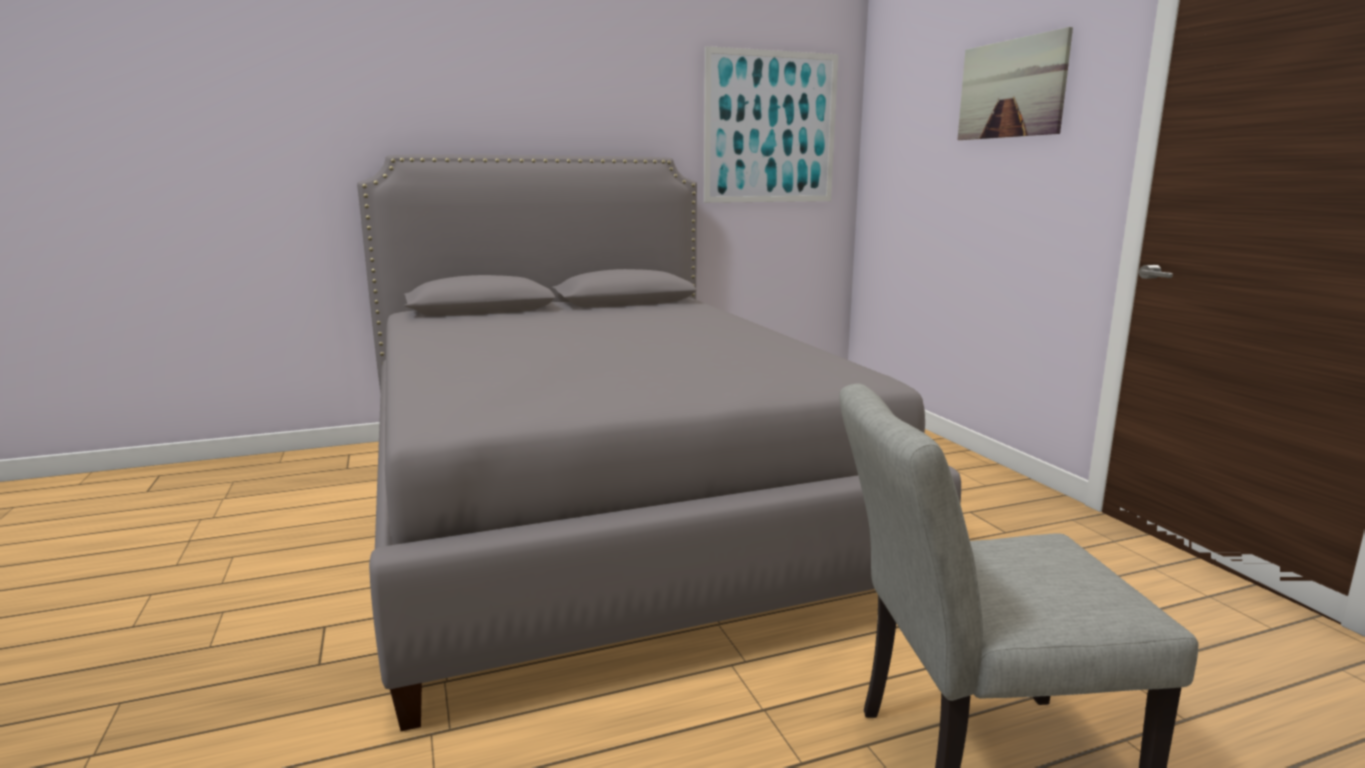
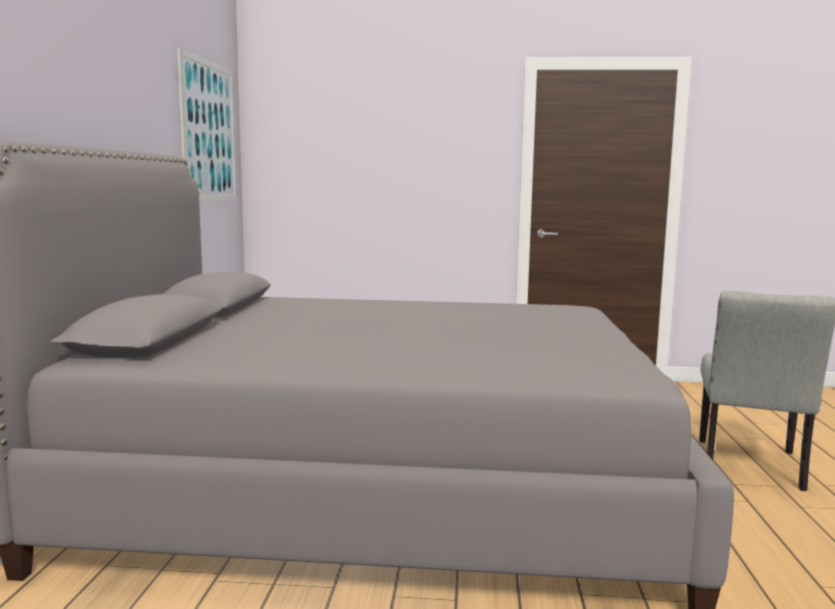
camera: 65 degrees left, 5 degrees down
(1011, 89) = (418, 122): picture -> none

